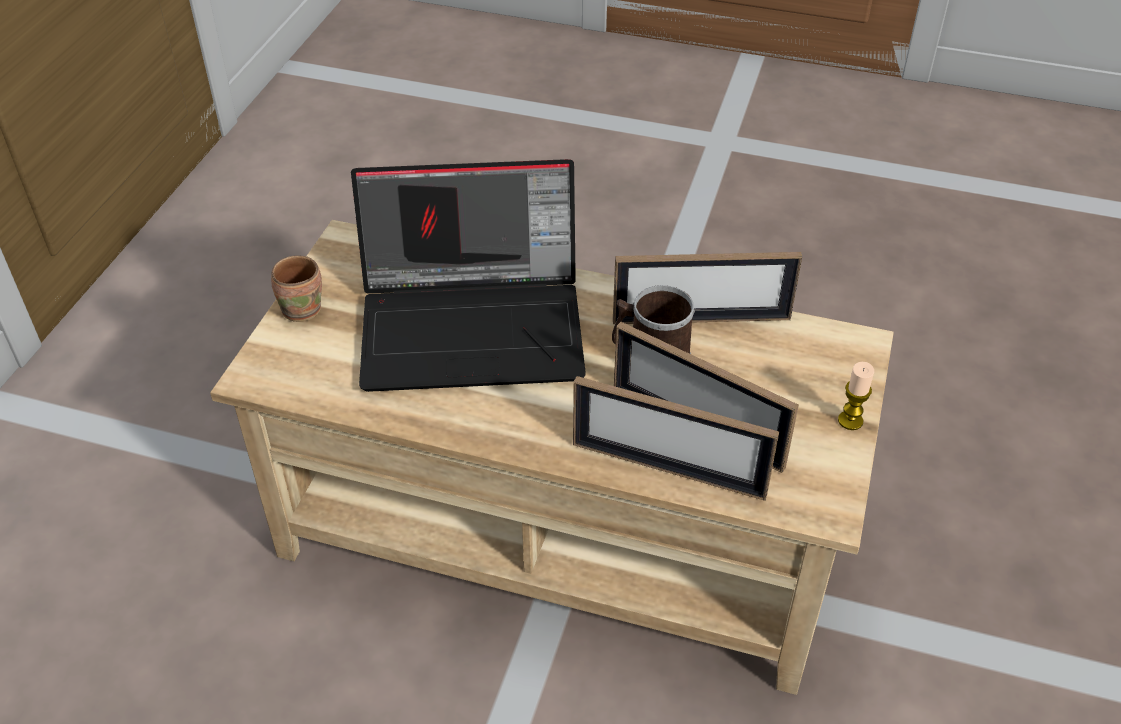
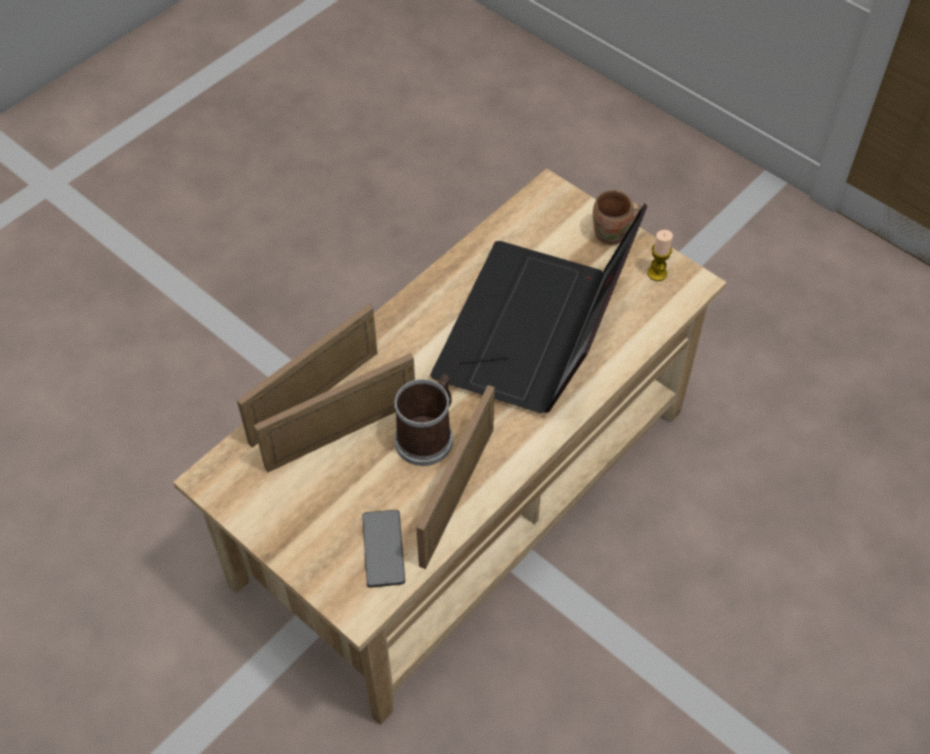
camera: 115 degrees right, 10 degrees up
(793, 349) = (383, 549): none -> phone
(850, 421) = (282, 545): candle -> candle (657, 273)

